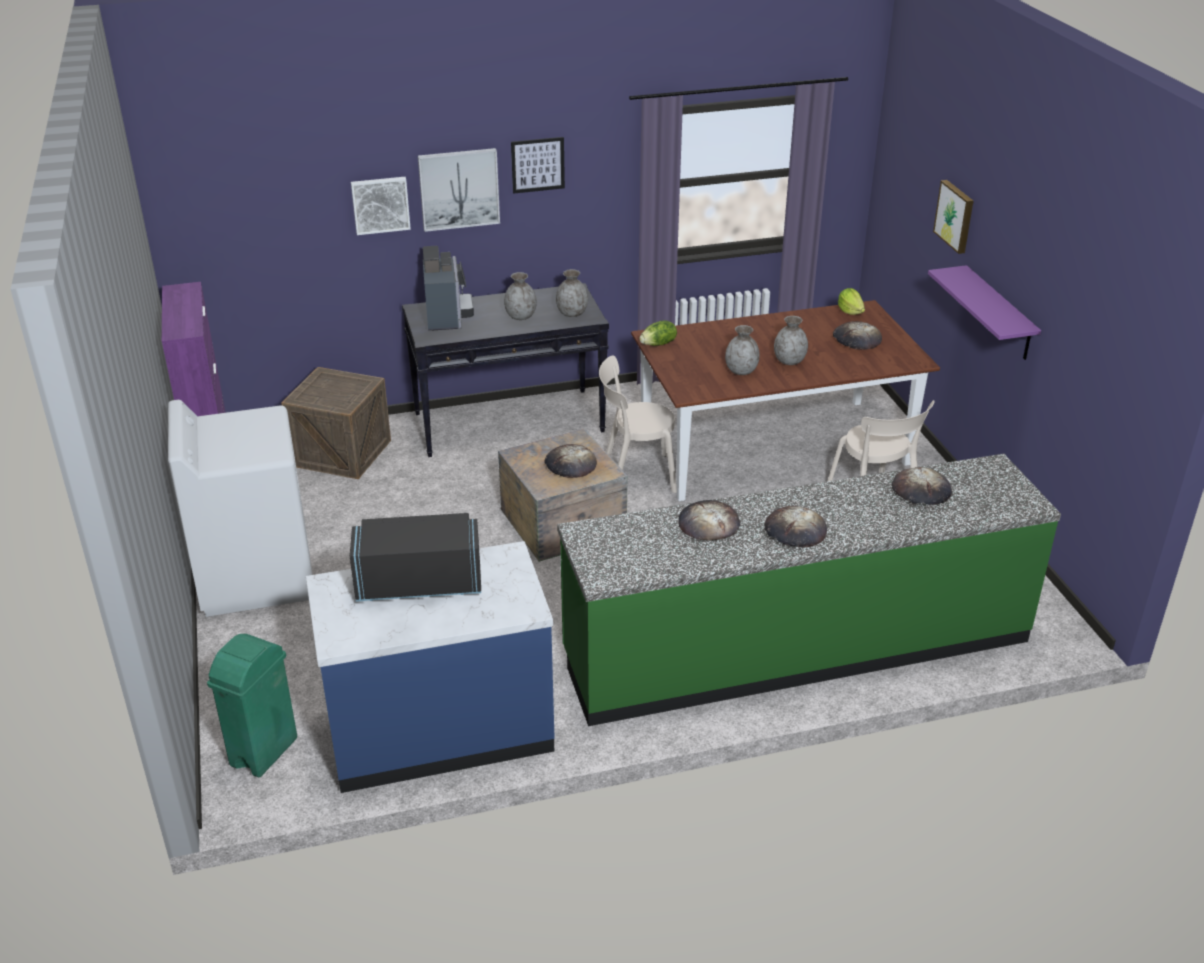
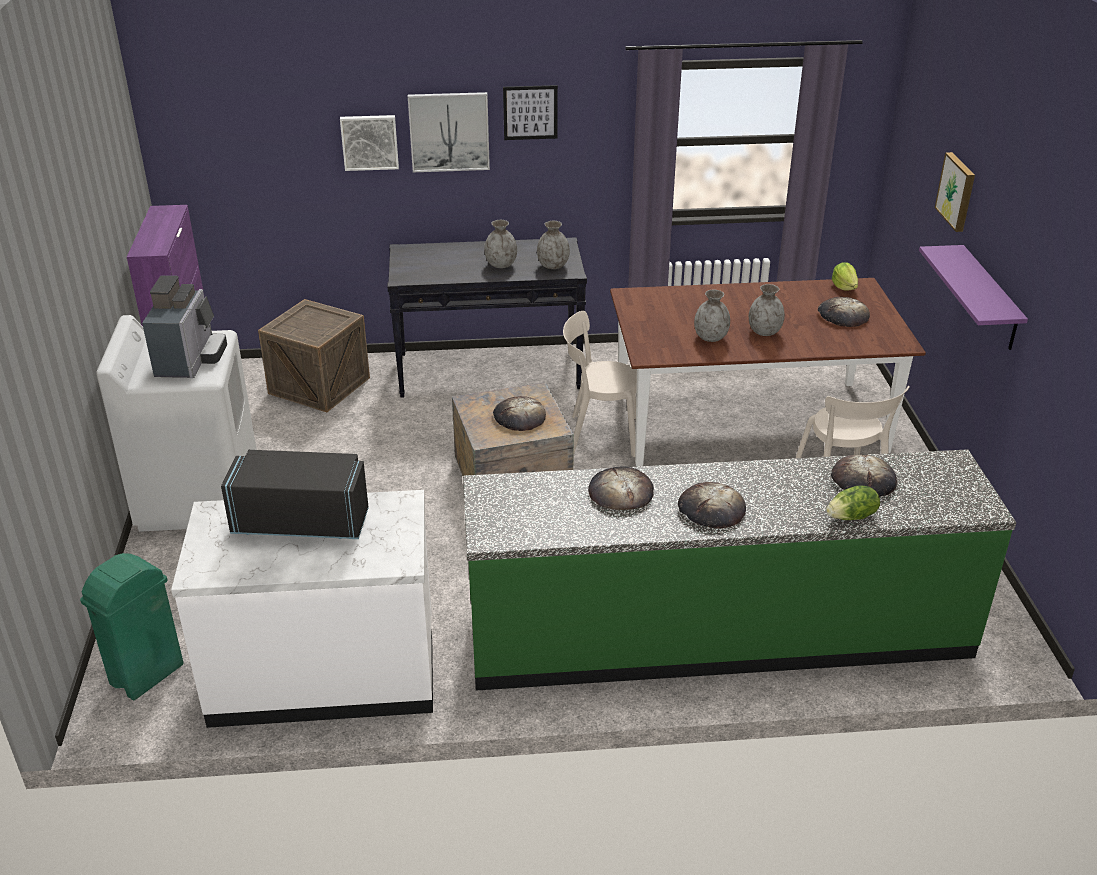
camera: 10 degrees right, 0 degrees up
(439, 729) = (324, 673): blue counter -> white counter
(448, 316) = (429, 259): coffee machine -> coffee machine (190, 360)
(658, 344) = (634, 303): lettuce -> lettuce (852, 517)

